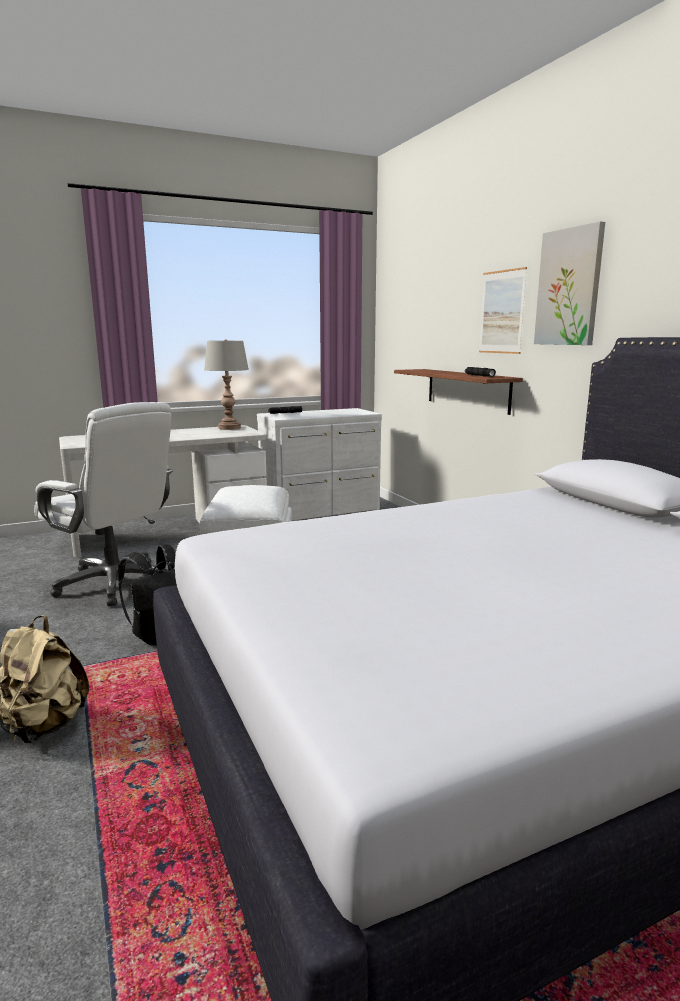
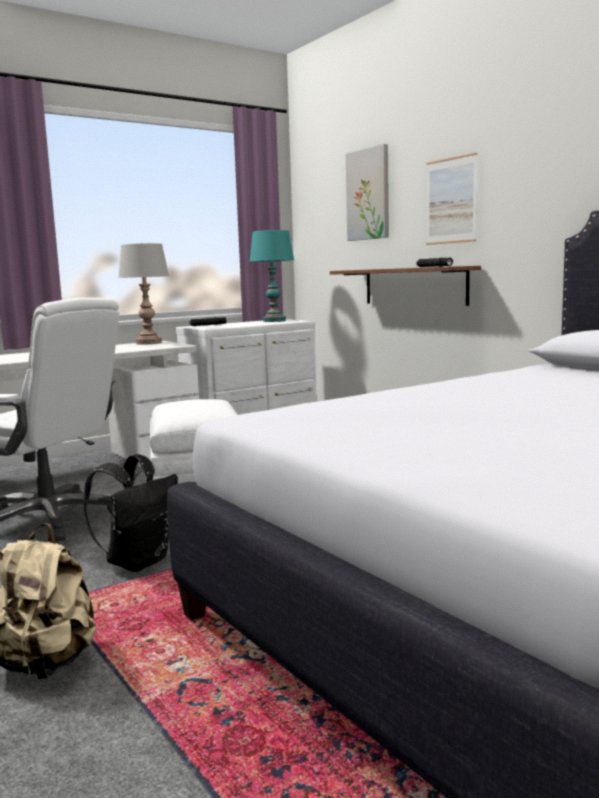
camera: 10 degrees left, 5 degrees down
(346, 411) = (274, 321): none -> turquoise table lamp
(569, 287) = (528, 169): picture -> picture (368, 194)

